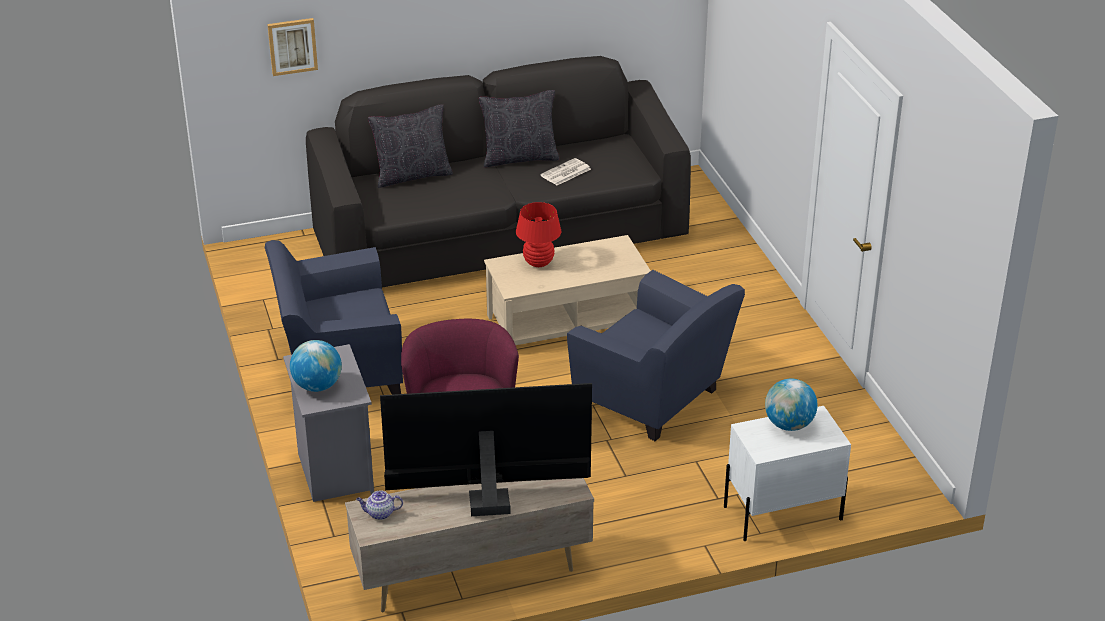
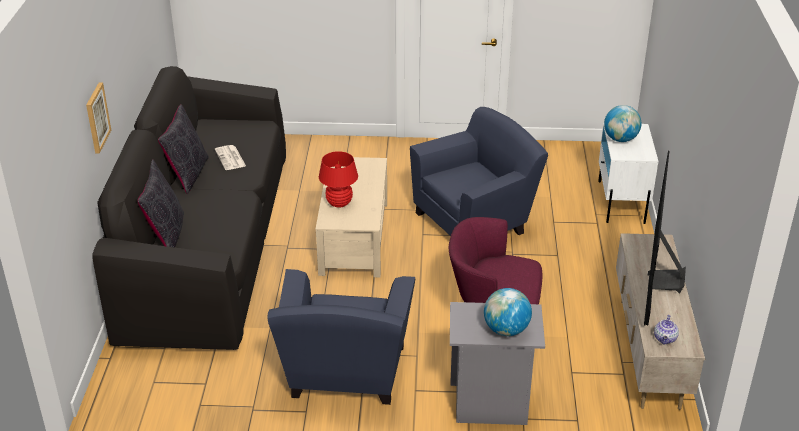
camera: 70 degrees left, 0 degrees up
(292, 46) = (64, 178): picture -> picture (97, 117)

